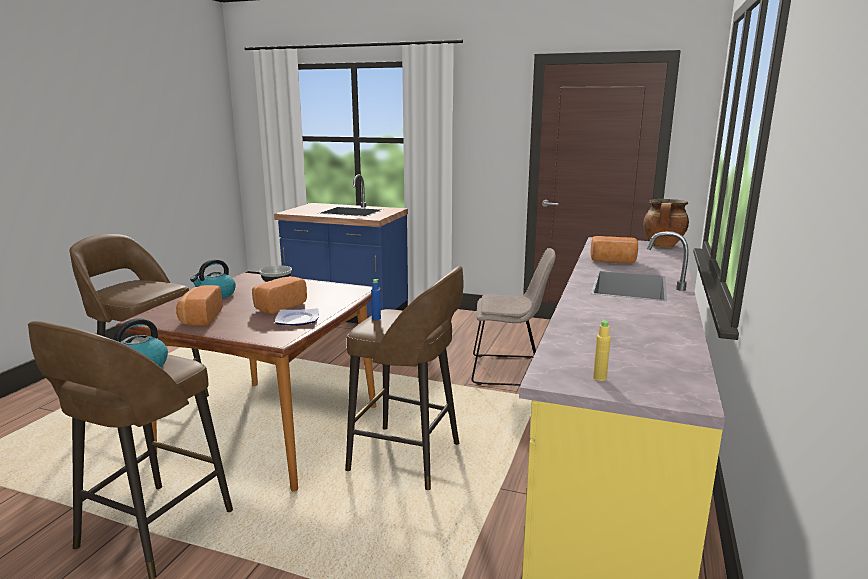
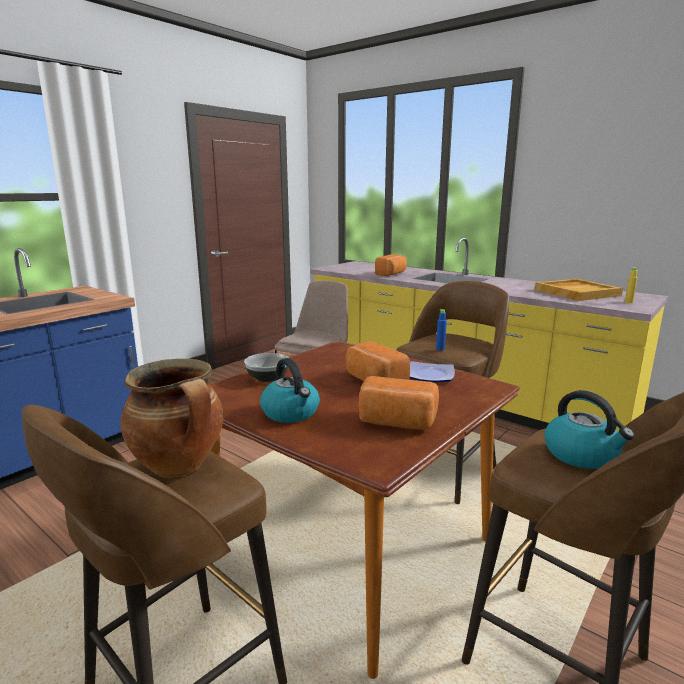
camera: 70 degrees left, 0 degrees up
(635, 347) = (576, 292): none -> beige tray
(663, 246) = (358, 263): cooking pot -> cooking pot (180, 466)

